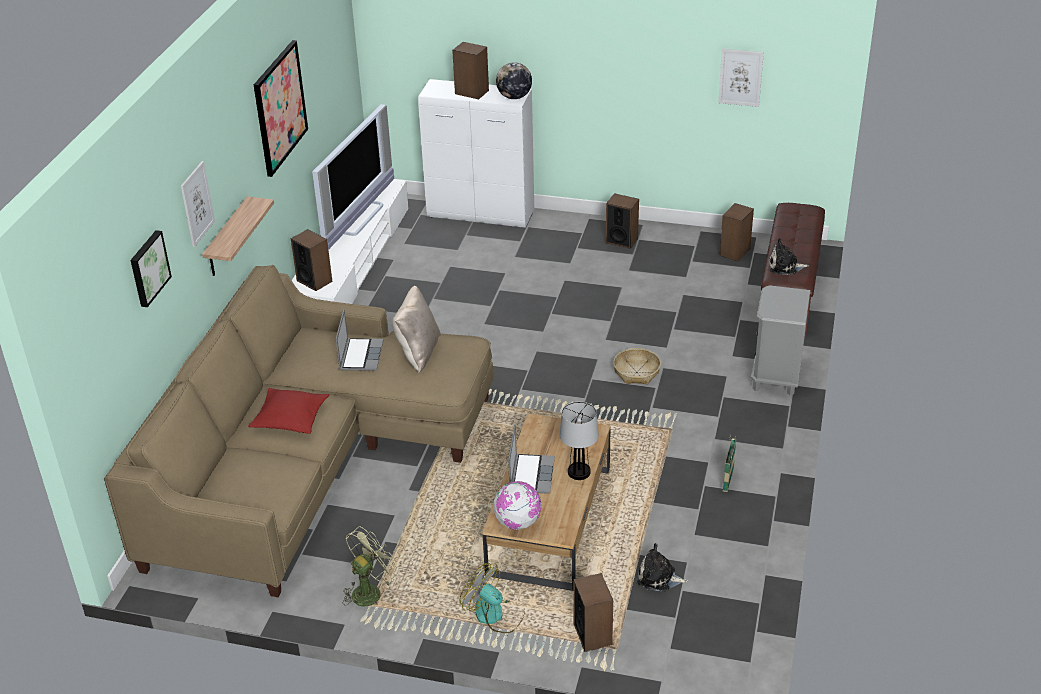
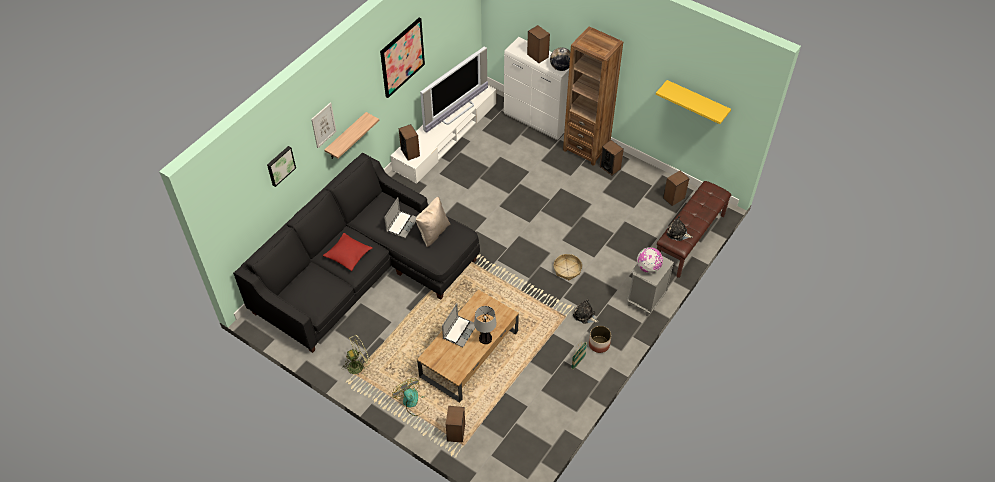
camera: 20 degrees right, 15 degrees up
(309, 462) = (363, 272): beige sofa -> black sofa
(518, 522) = (437, 360): globe -> globe (648, 267)
(573, 228) = (586, 148): none -> brown bookcase
(659, 578) = (507, 410): plush toy -> plush toy (585, 315)
(740, 77) = (697, 101): picture -> yellow shelf
(744, 450) = (599, 344): none -> planter

